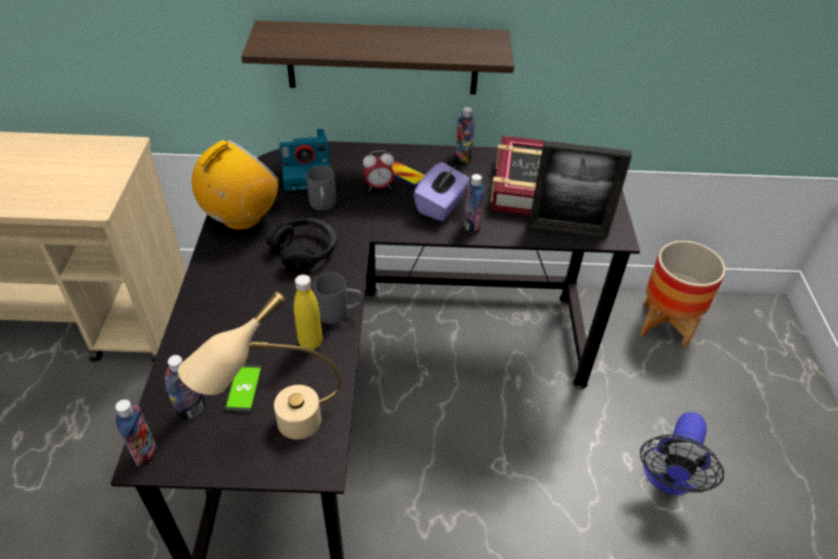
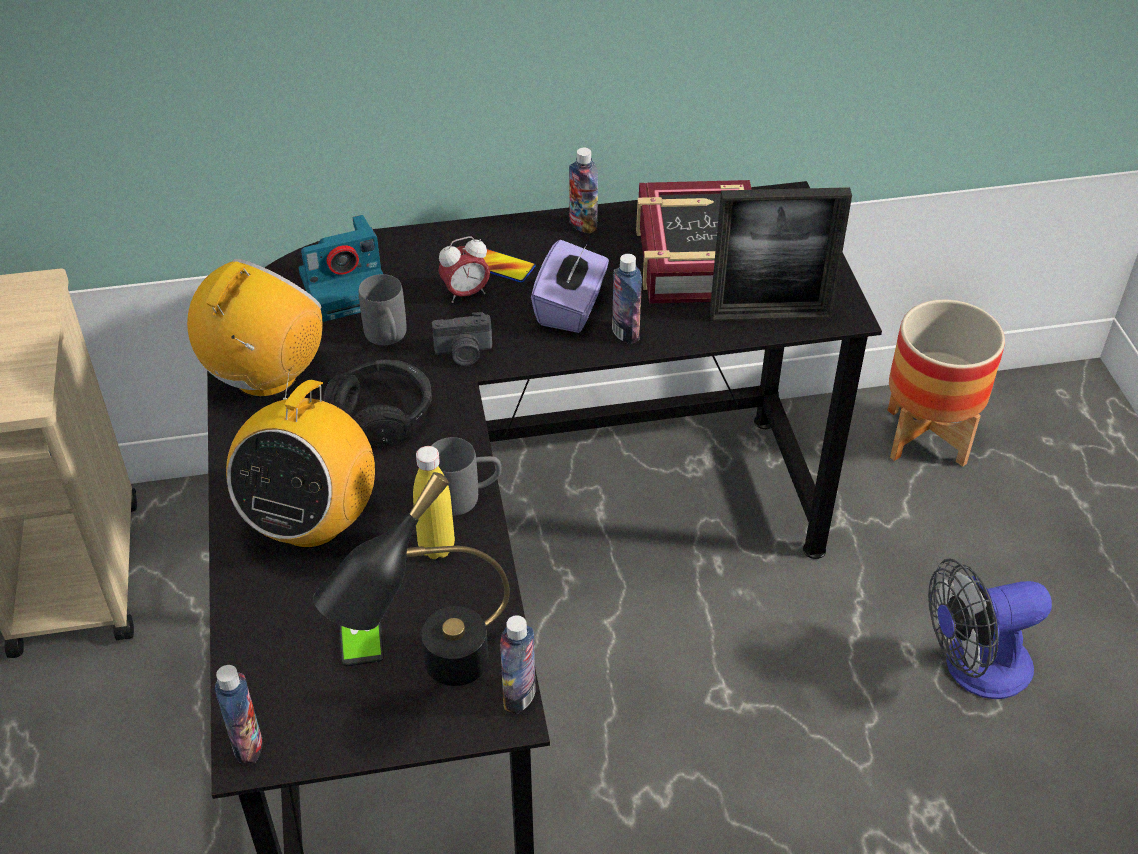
camera: 10 degrees left, 0 degrees up
(192, 409) = (293, 672): bottle -> bottle (519, 695)
(238, 312) = (311, 521): none -> radio
(278, 430) = (430, 677): beige table lamp -> black table lamp
(366, 223) = (464, 353): none -> camera
(382, 58) = (439, 90): shelf -> none
(668, 478) = (973, 668): fan -> fan turned 60 degrees clockwise

